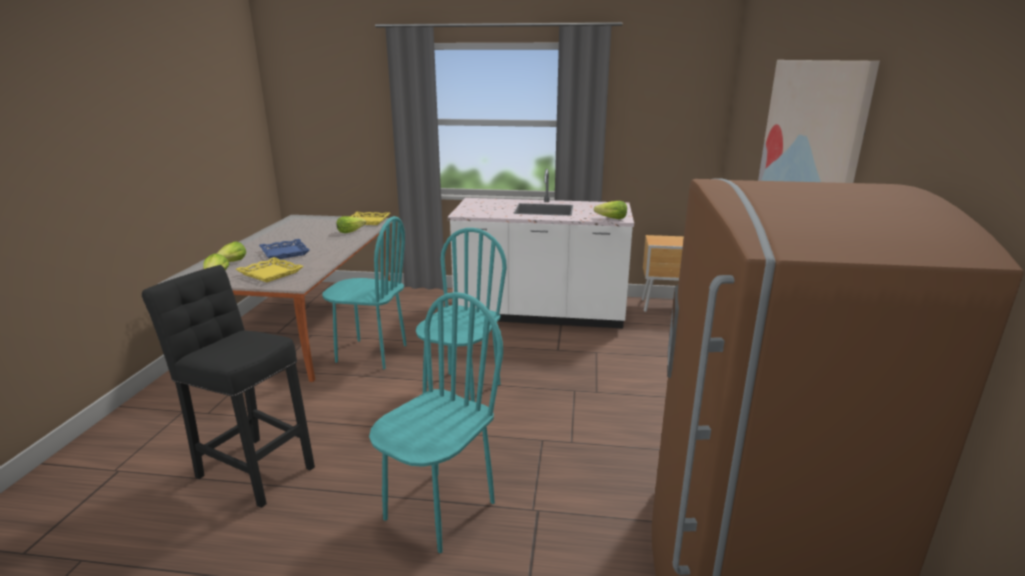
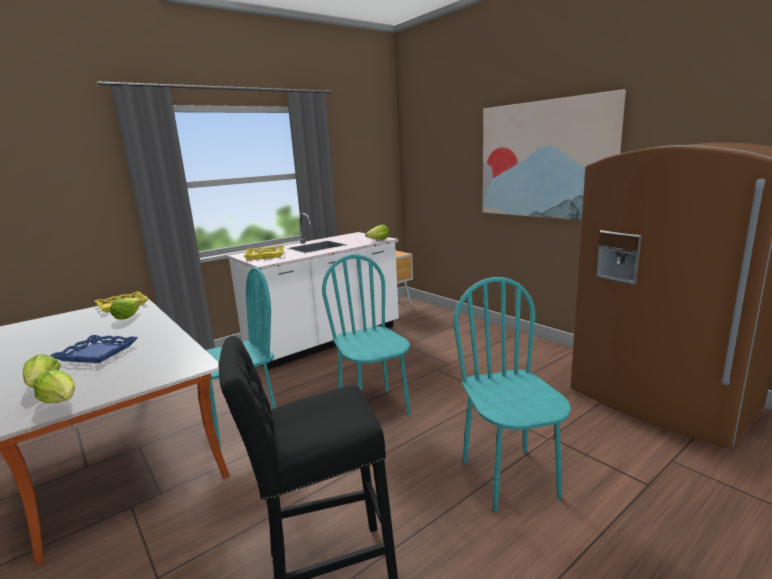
camera: 45 degrees left, 5 degrees down
(271, 273) = (137, 370): yellow tray -> yellow tray (265, 255)

